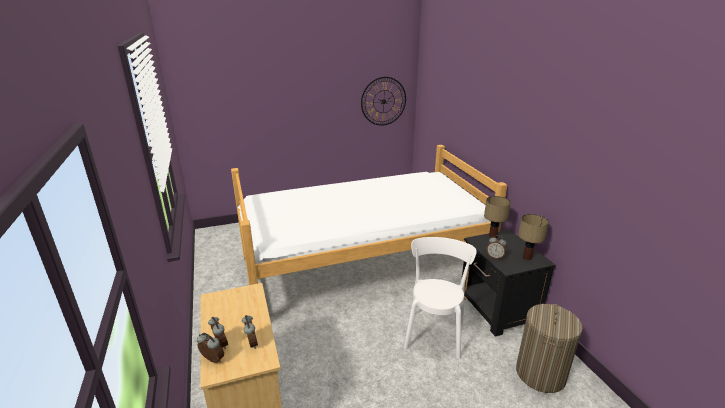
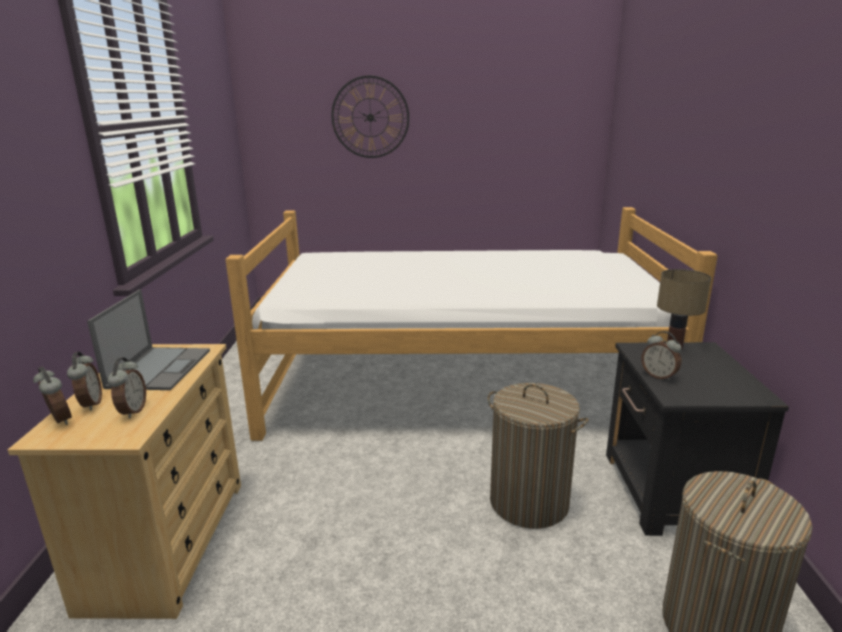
camera: 20 degrees right, 5 degrees down
(238, 309) = (160, 368): none -> laptop
(383, 101) = (551, 143): wall clock -> wall clock (370, 117)
(434, 332) = (529, 502): white chair -> laundry basket
(527, 257) = (729, 386): table lamp -> none

